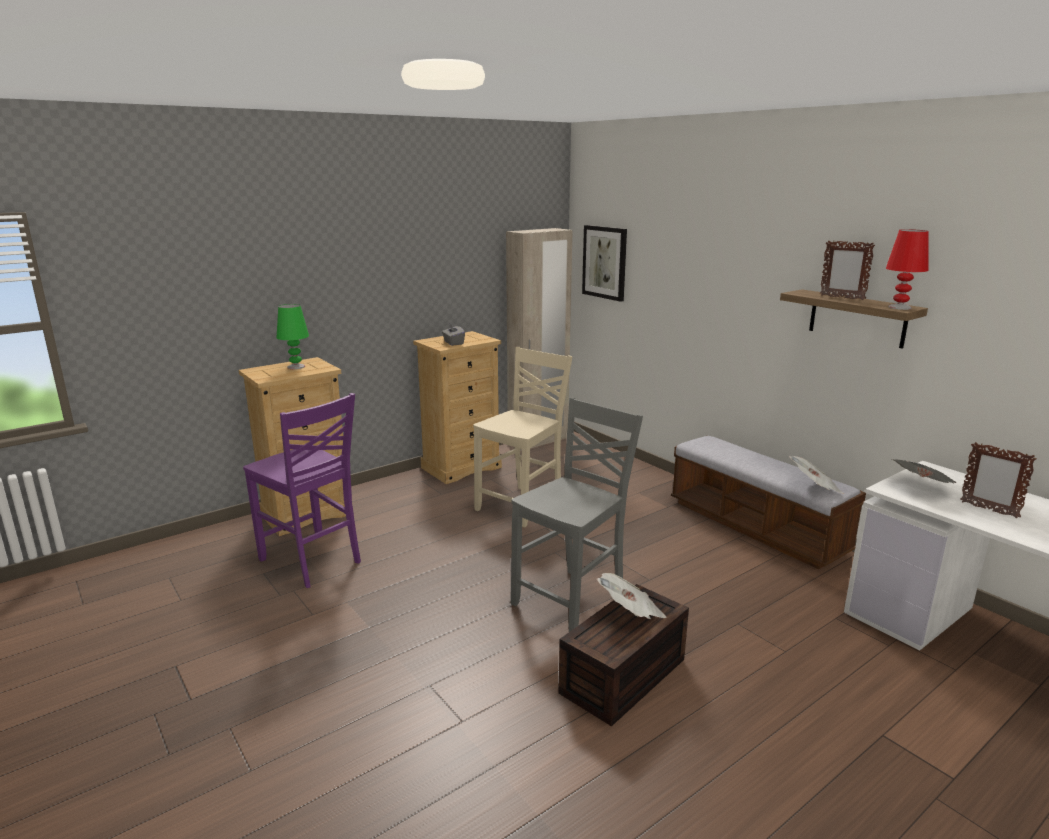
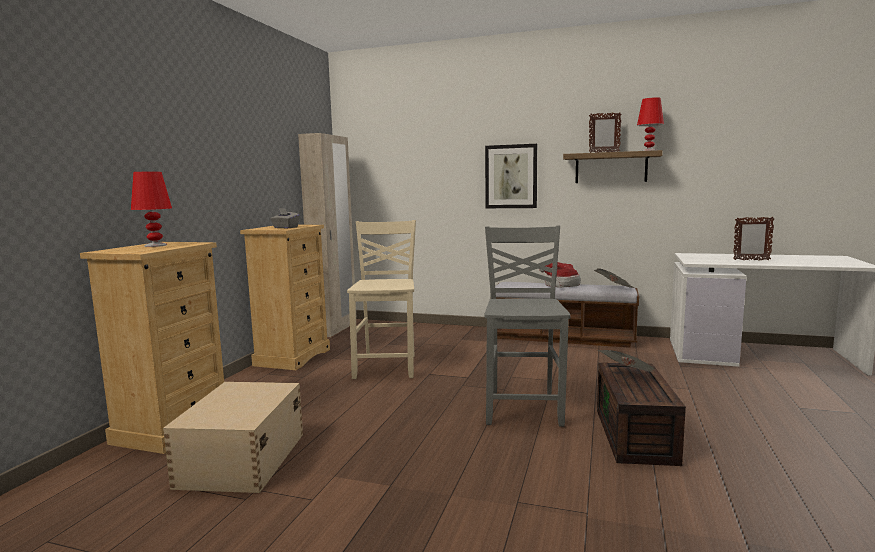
camera: 35 degrees left, 10 degrees down
(296, 366) = (155, 245): green table lamp -> red table lamp
(312, 561) = (241, 460): purple chair -> beige storage box
(605, 262) = (377, 163): picture -> picture (511, 176)
(759, 461) = (559, 285): none -> hat
(922, 487) = (704, 259): newspaper -> none

